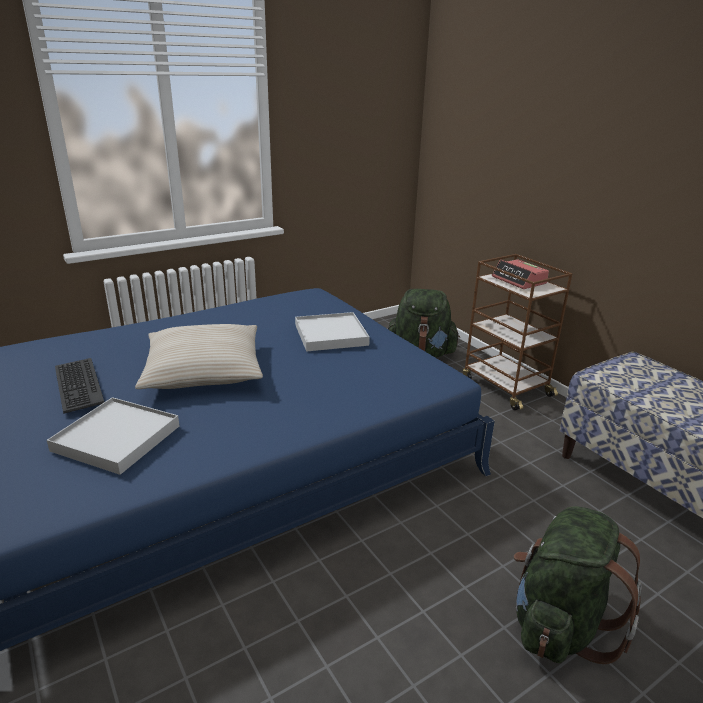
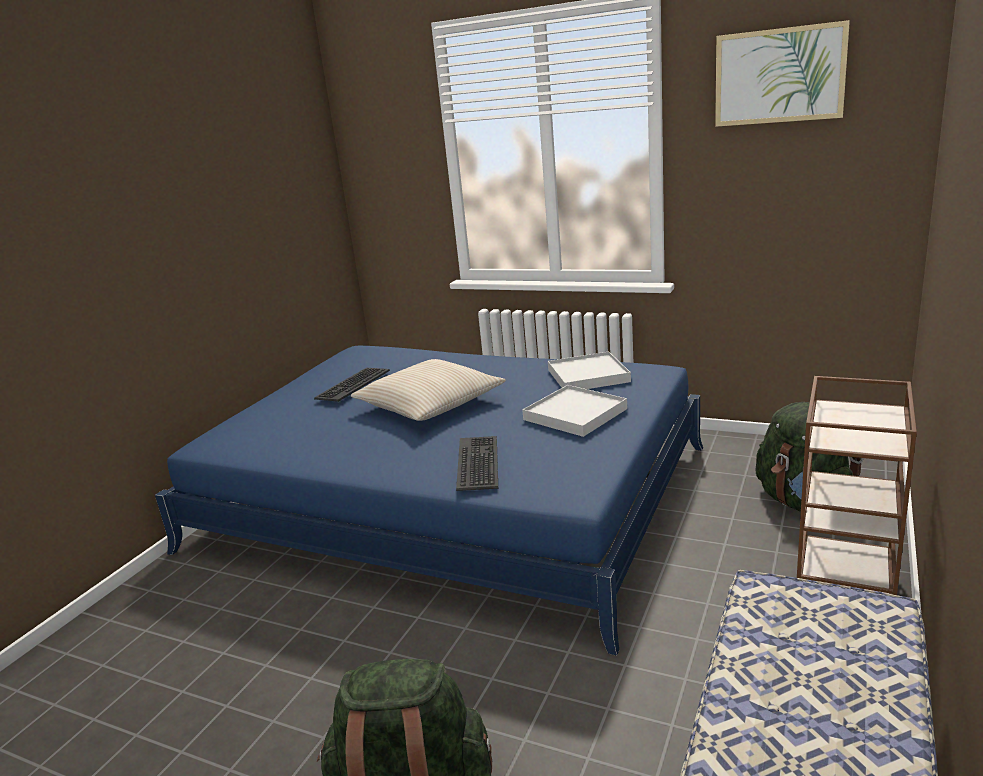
camera: 60 degrees right, 5 degrees down
(116, 438) = (306, 426): white tray -> white tray (588, 376)
(345, 62) = (779, 76): none -> picture
(349, 389) = (479, 463): none -> keyboard
(519, 280) = (860, 422): alarm clock -> none

